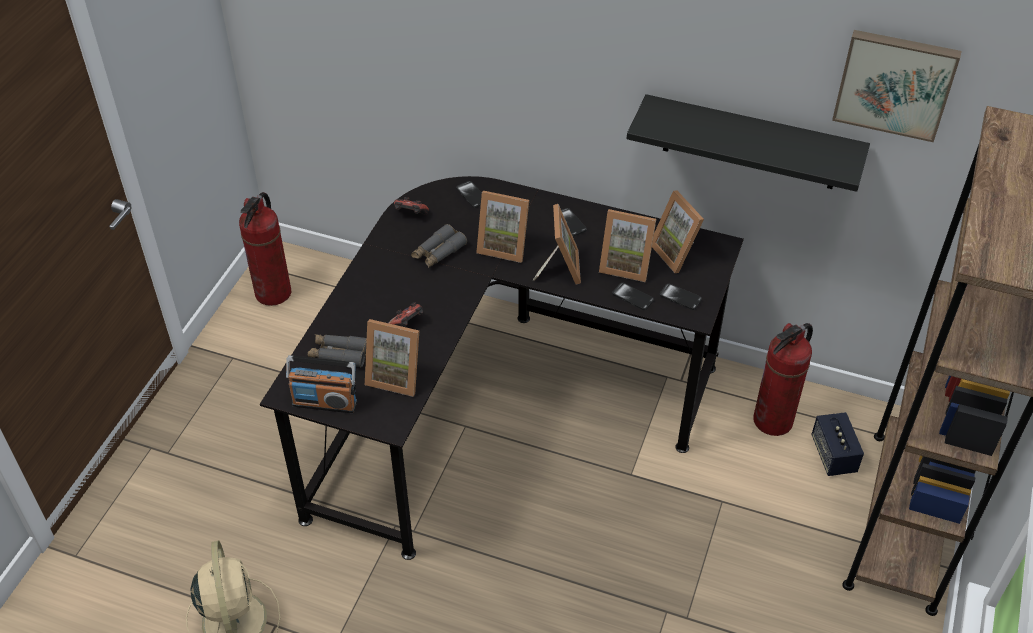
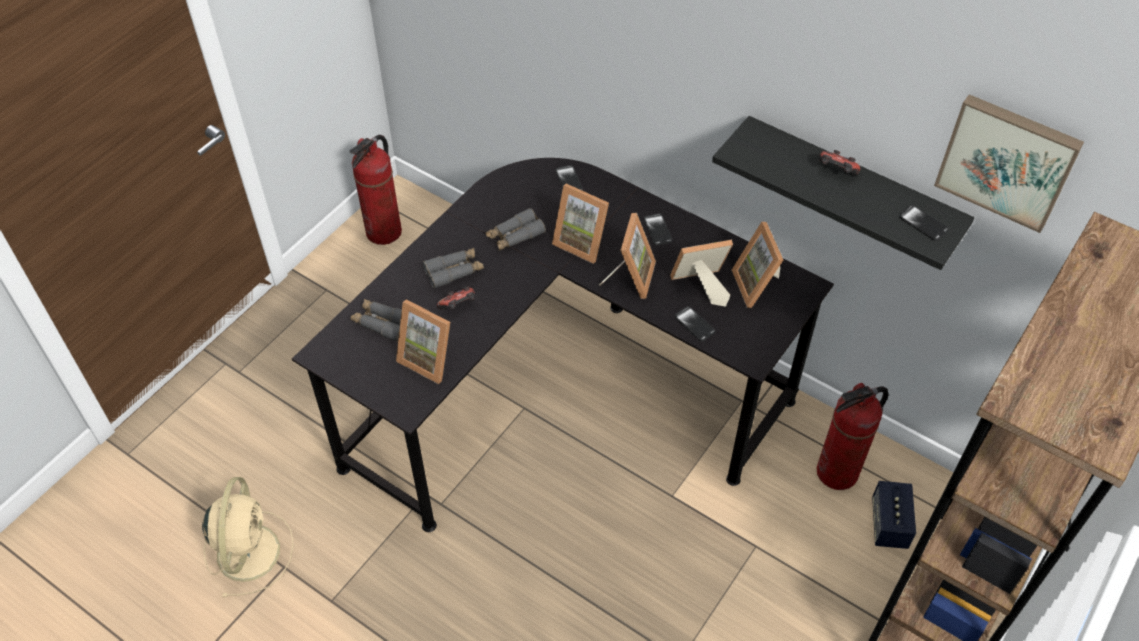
camera: 15 degrees right, 5 degrees up
(325, 402) = (352, 371): radio -> none
(391, 294) = (454, 271): none -> grey binoculars
(410, 215) = (500, 190): game controller -> game controller (836, 172)
(626, 264) = (700, 287): picture frame -> picture frame turned 135 degrees clockwise
(680, 297) = (744, 335): phone -> phone (923, 224)

